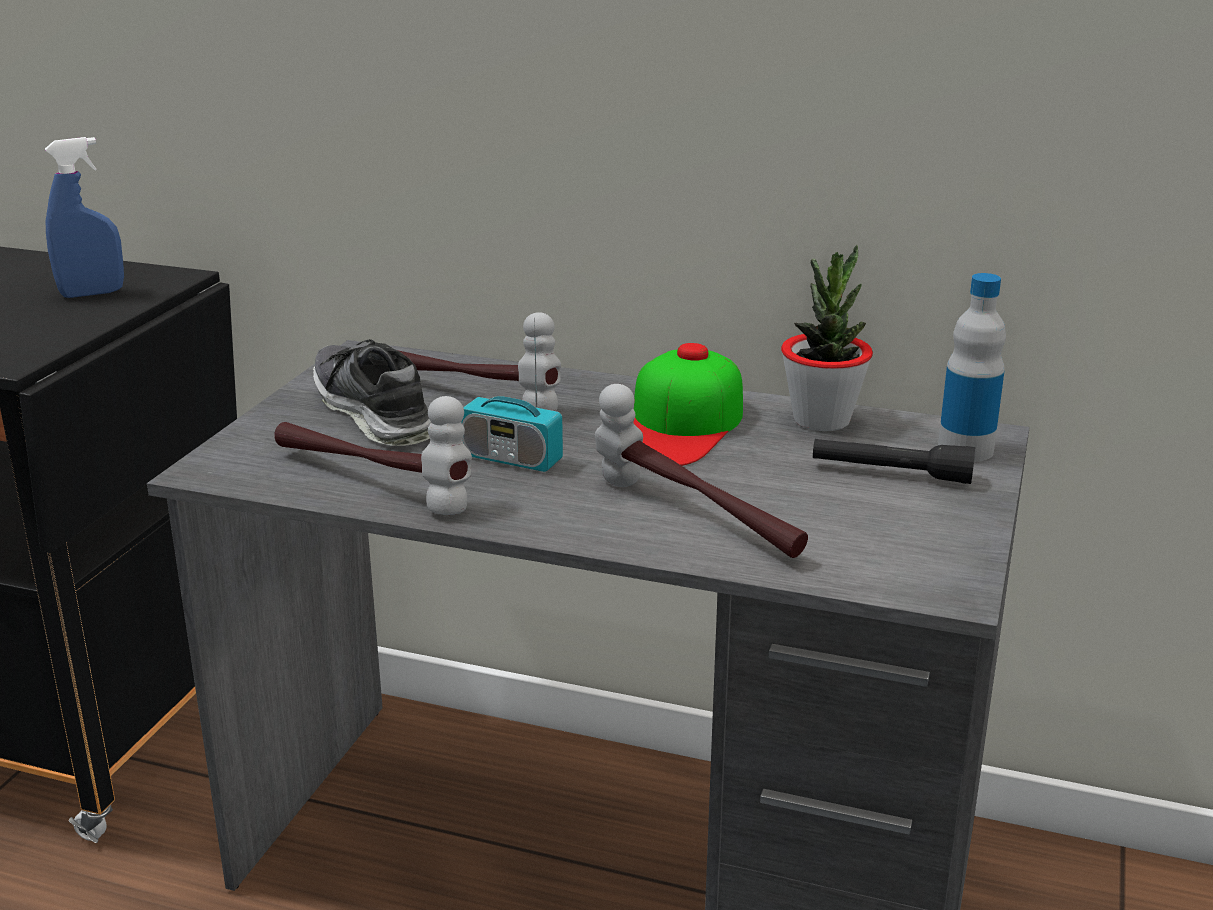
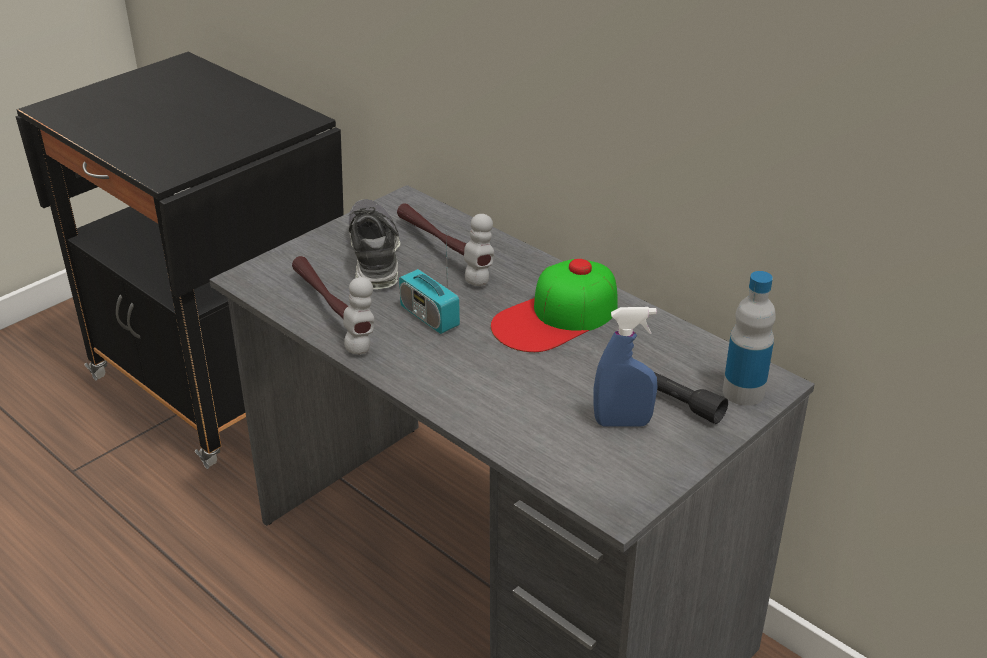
camera: 25 degrees right, 10 degrees up
(92, 293) = (247, 125): blue spray bottle -> blue spray bottle (622, 423)
(694, 518) = (503, 399): hammer -> none
(822, 420) = (663, 337): potted plant -> none

